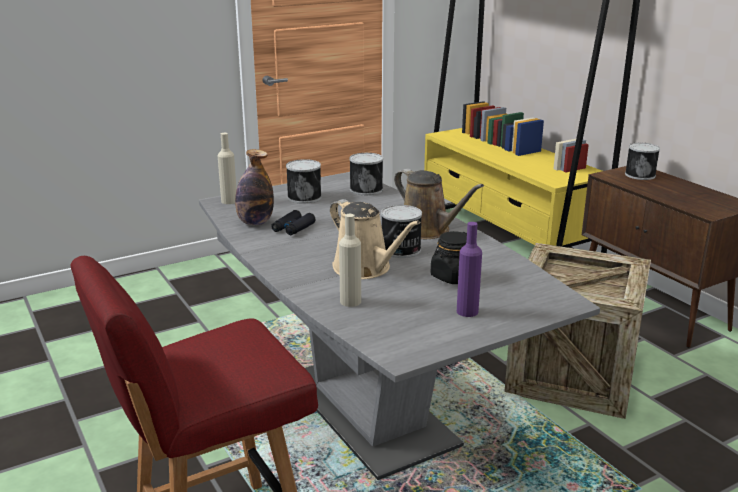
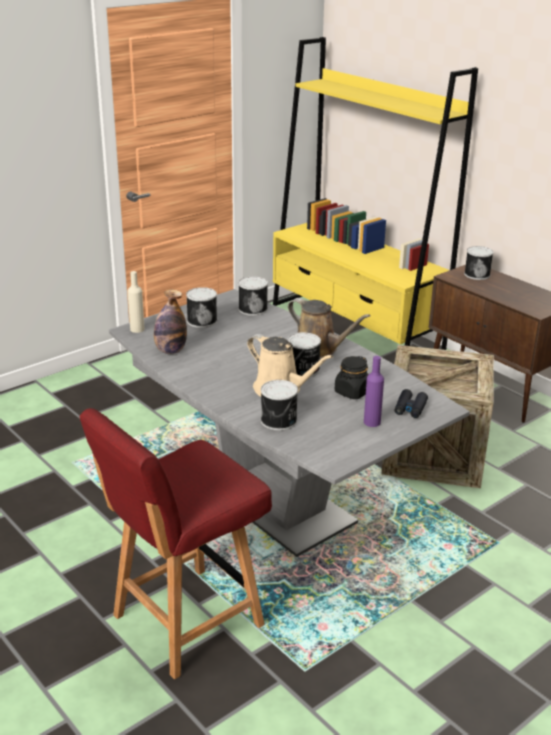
camera: 10 degrees left, 5 degrees up
(293, 228) = (205, 354): black binoculars -> black binoculars (410, 408)
(350, 301) = (279, 421): beige bottle -> can

